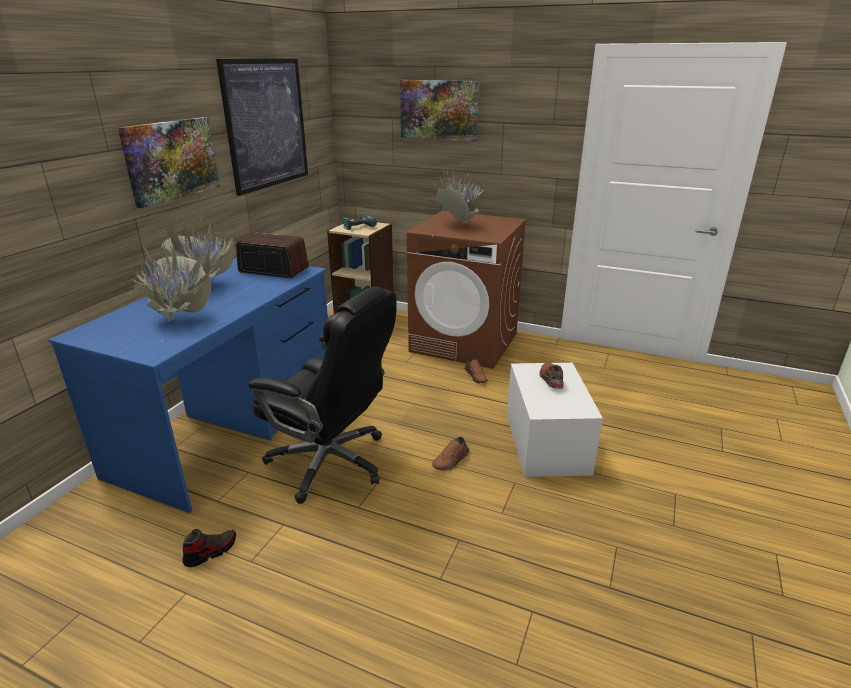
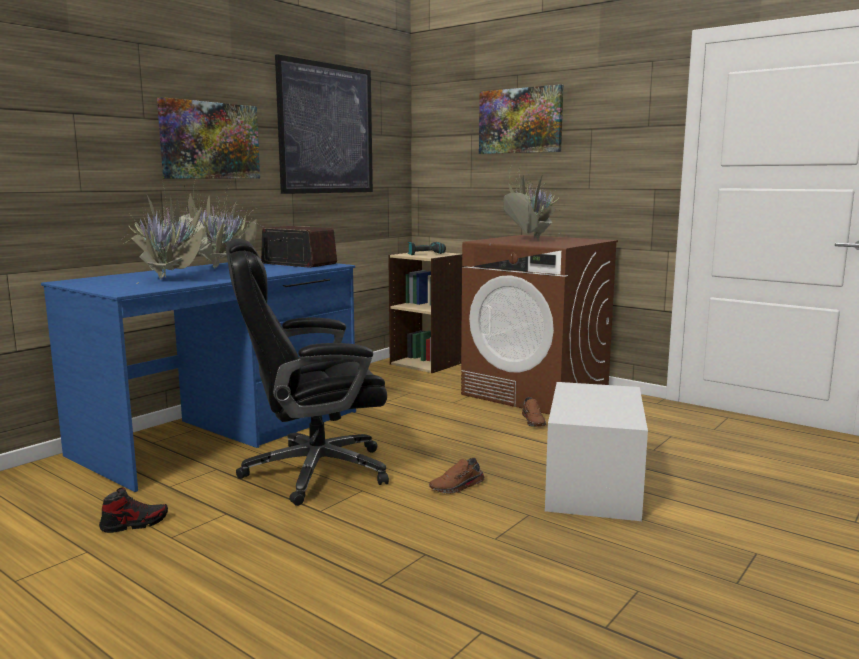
camera: 15 degrees right, 15 degrees down
(331, 462) = (312, 472): black office chair -> black office chair turned 120 degrees clockwise
(550, 379) = (599, 396): brown shoe -> none

